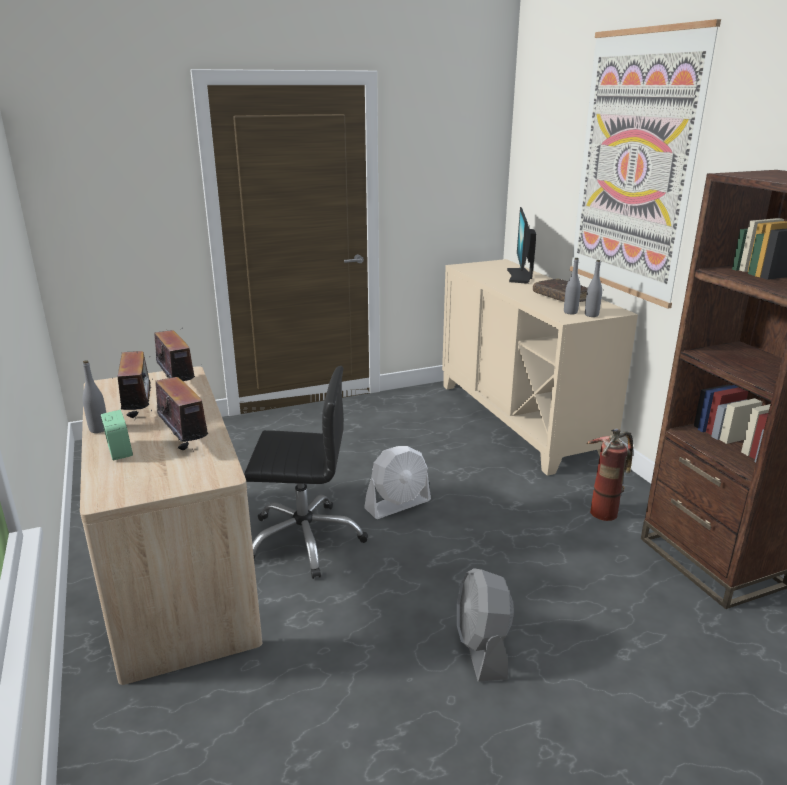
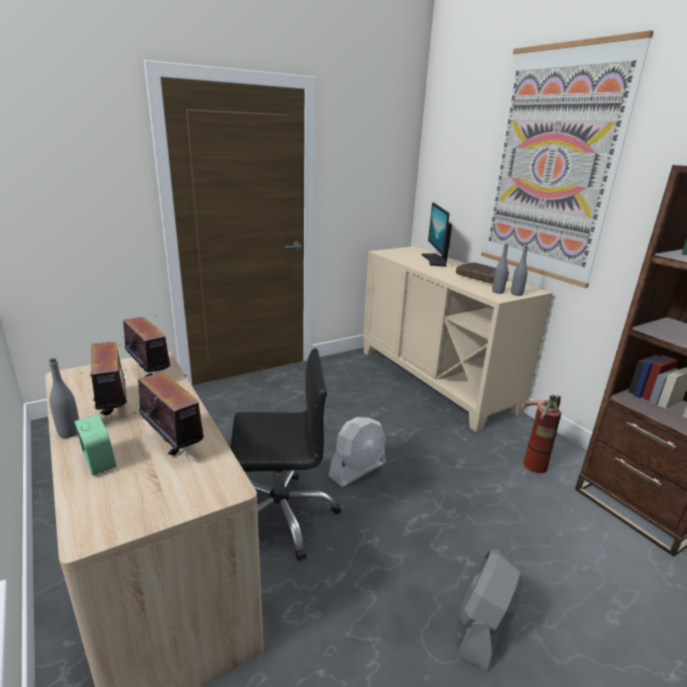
camera: 10 degrees left, 0 degrees up
(482, 648) = (484, 627): grey fan -> grey fan turned 45 degrees clockwise

